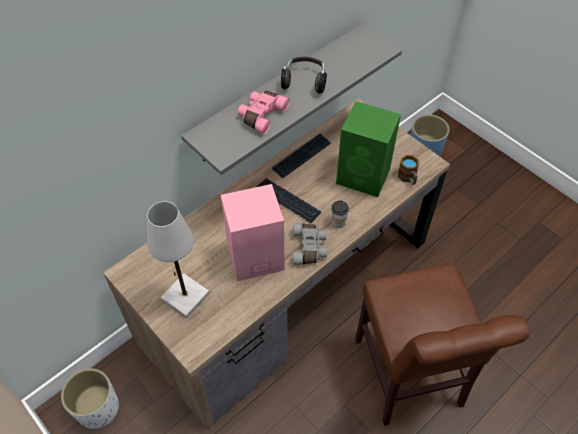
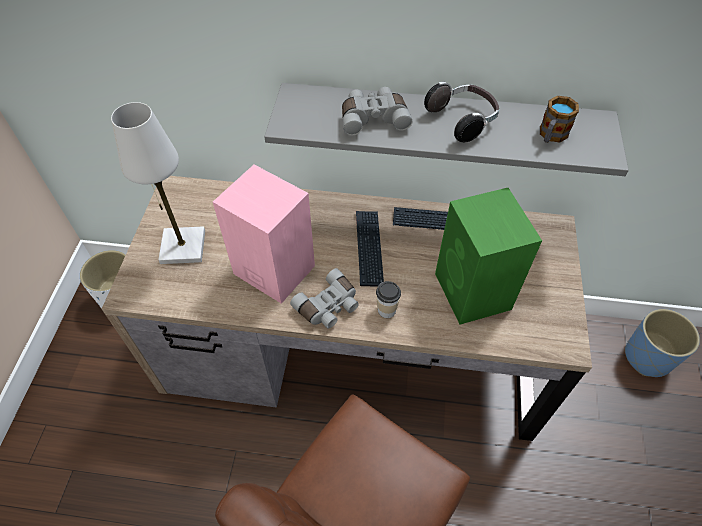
camera: 50 degrees right, 0 degrees up
(261, 115) = (373, 118): pink binoculars -> grey binoculars
(408, 178) = (519, 337): mug -> mug (551, 136)

